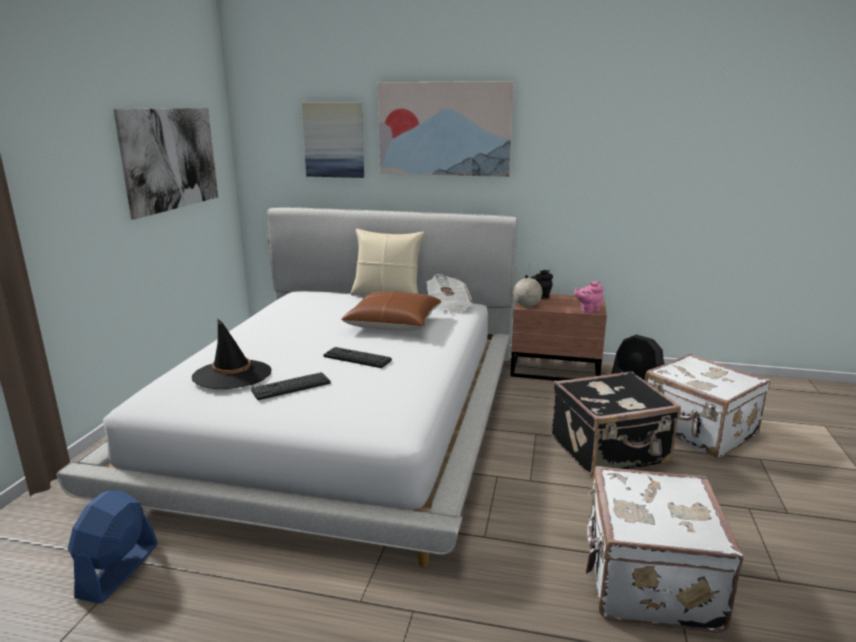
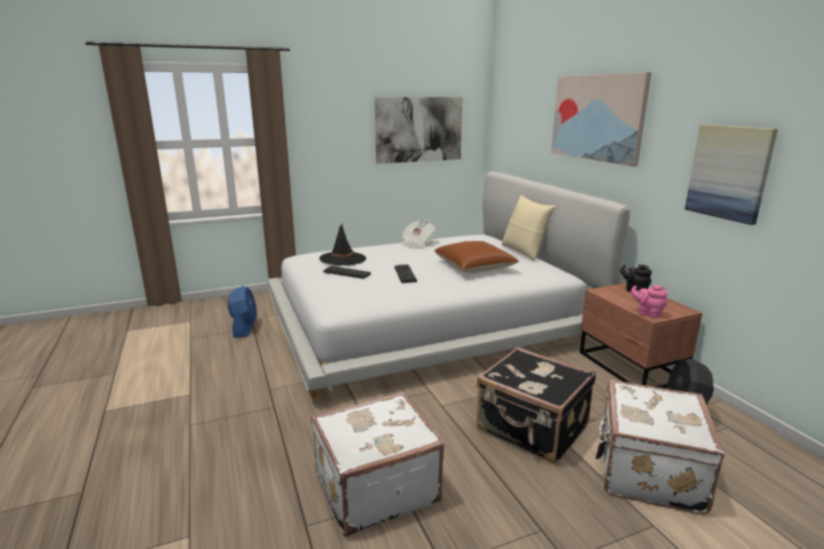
camera: 55 degrees right, 0 degrees up
(118, 571) = (244, 327): blue fan -> blue fan turned 105 degrees clockwise
(334, 140) = (533, 123): picture -> picture (729, 172)
(449, 306) = (540, 271): newspaper -> newspaper (416, 243)
(527, 306) = (603, 292): globe -> none

